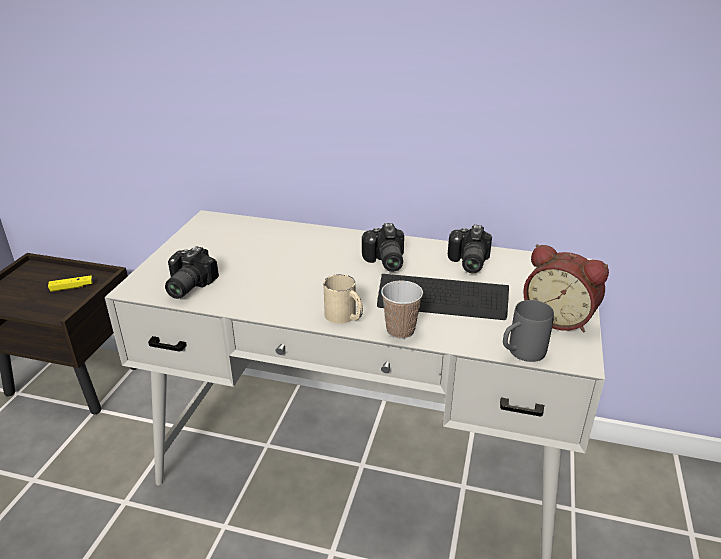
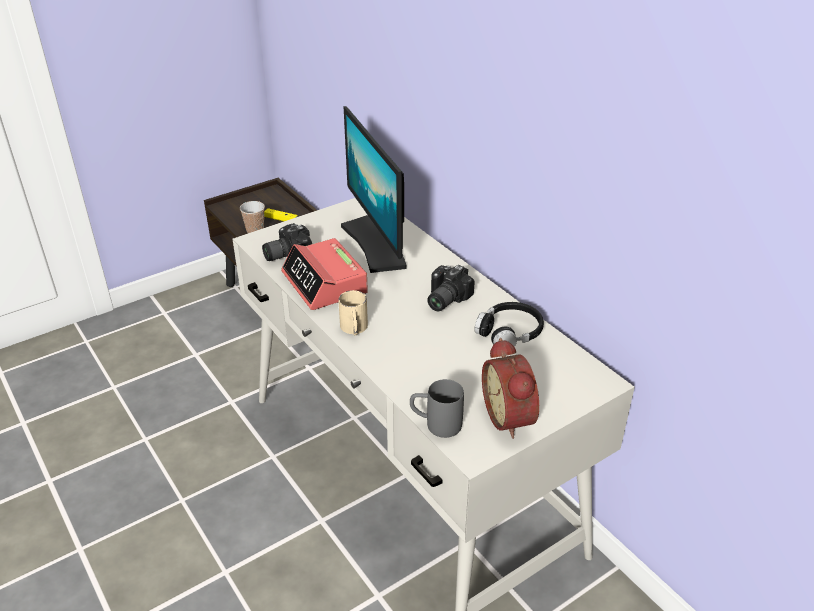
camera: 40 degrees right, 5 degrees up
(262, 294) = (325, 283): none -> alarm clock
(265, 245) = (376, 244): none -> monitor
(400, 330) = (376, 359): cup -> cup (255, 231)
(442, 299) = (442, 352): keyboard -> none
(467, 262) = (509, 332): camera -> black headphones

